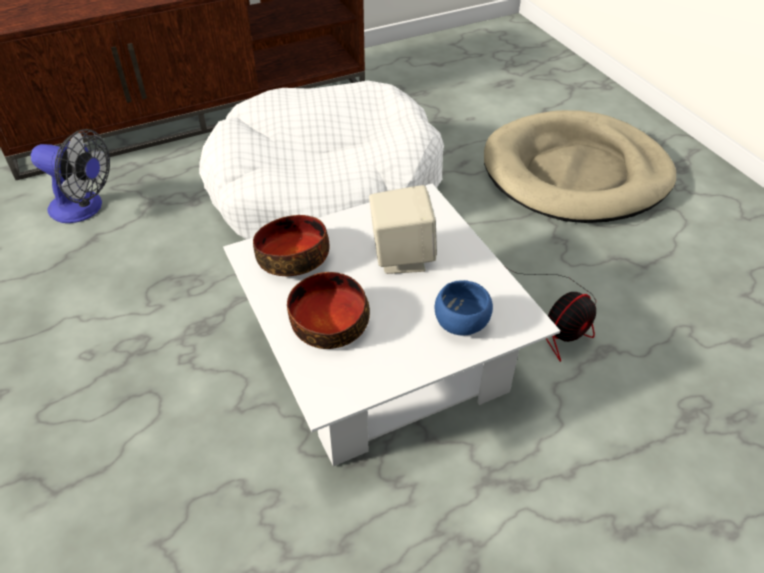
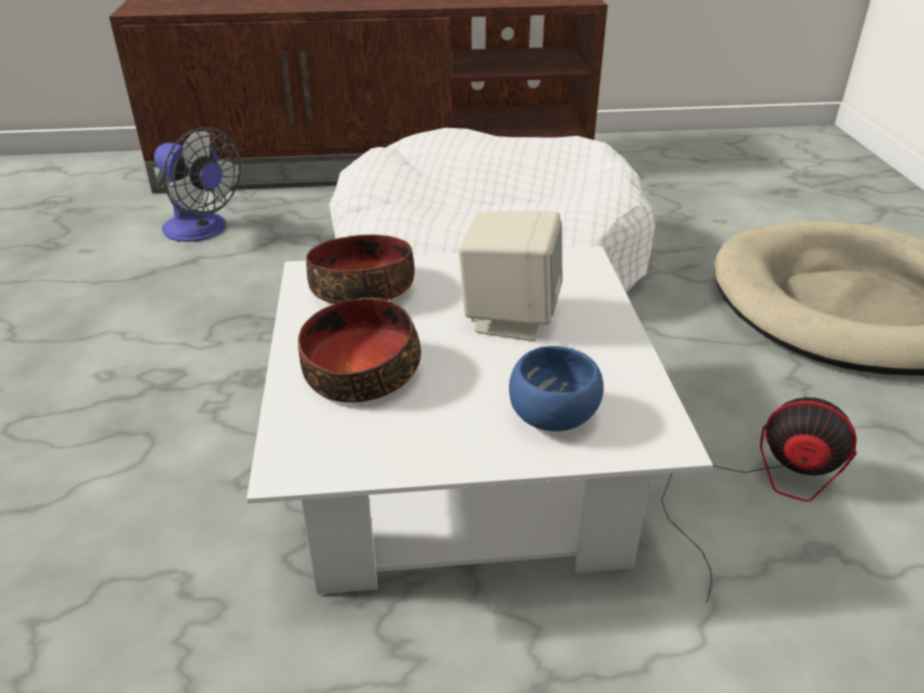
camera: 20 degrees right, 10 degrees down
(561, 320) = (760, 490): fan -> fan turned 135 degrees counterclockwise

